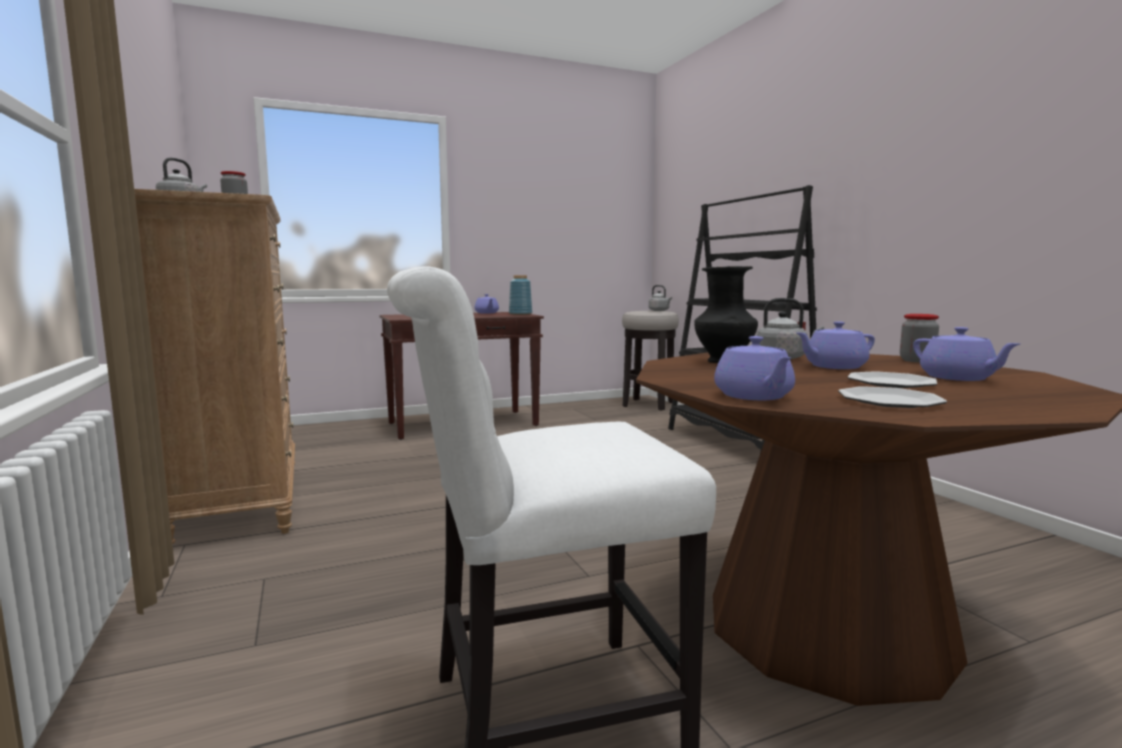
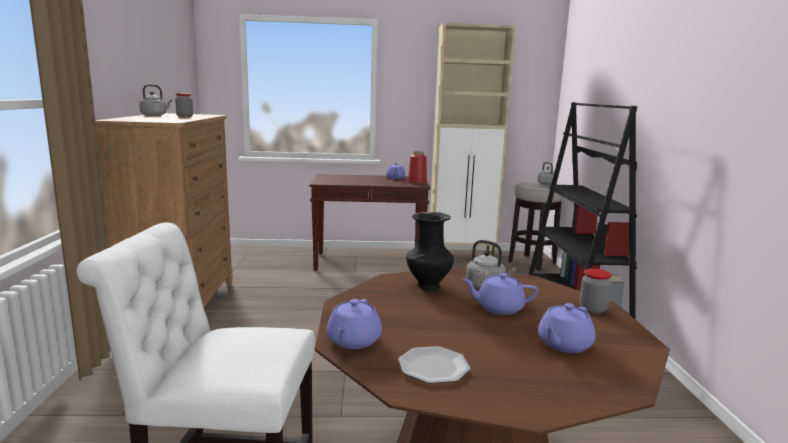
camera: 20 degrees right, 5 degrees up
(520, 314) = (417, 182): blue vase -> red vase
(566, 406) = (462, 254): none -> beige cabinet
(890, 383) = (490, 341): plate -> none
(958, 378) = (563, 344): purple teapot -> purple teapot turned 45 degrees clockwise

